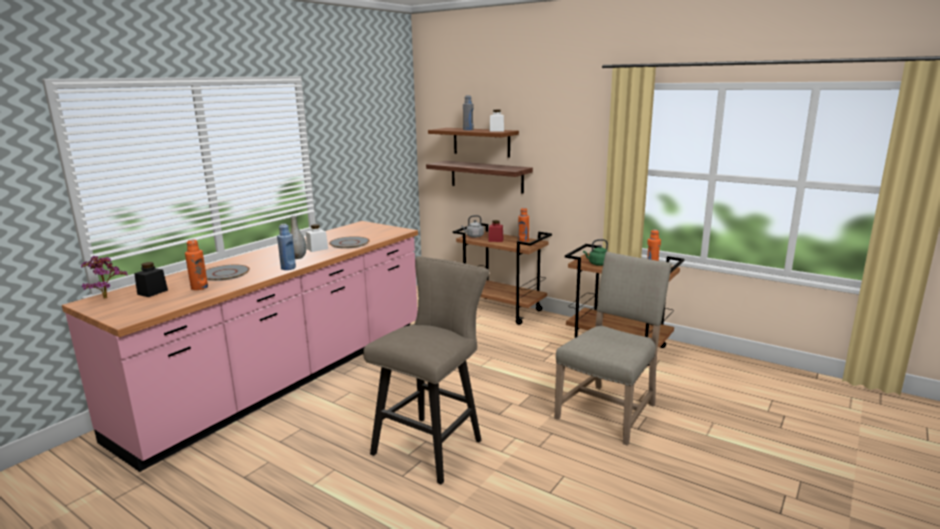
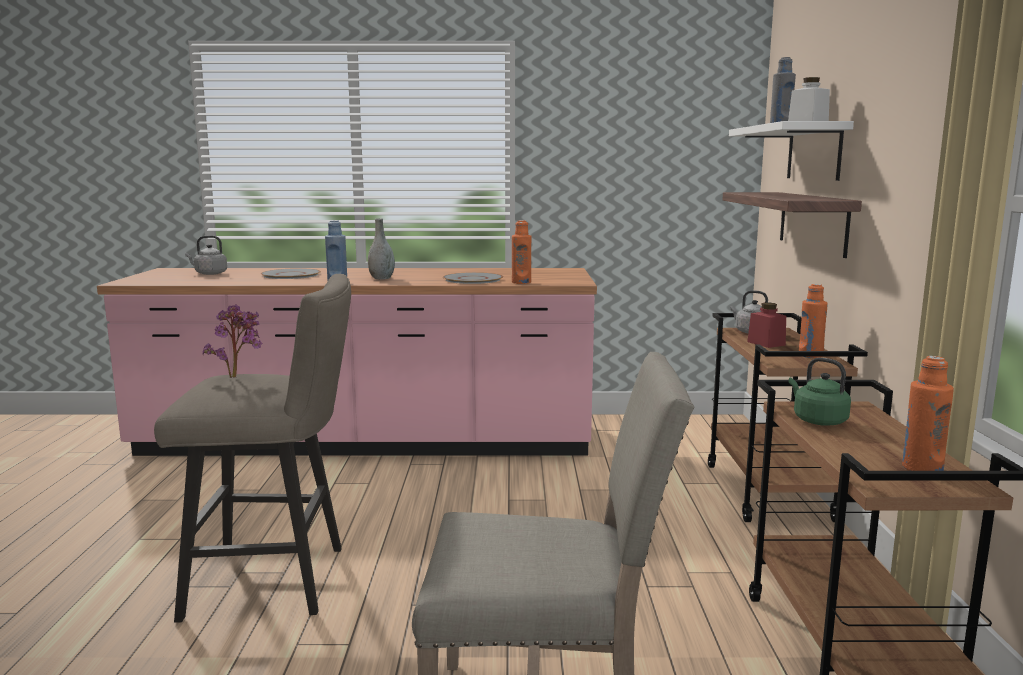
camera: 55 degrees right, 5 degrees down
(106, 297) = (184, 270): potted plant -> potted plant (238, 376)
(152, 292) = (209, 273): black jar -> grey kettle
(199, 287) = (236, 278): orange bottle -> orange bottle (521, 282)
(317, 249) = (428, 277): white jar -> none
(481, 142) = (814, 152): brown shelf -> white shelf

